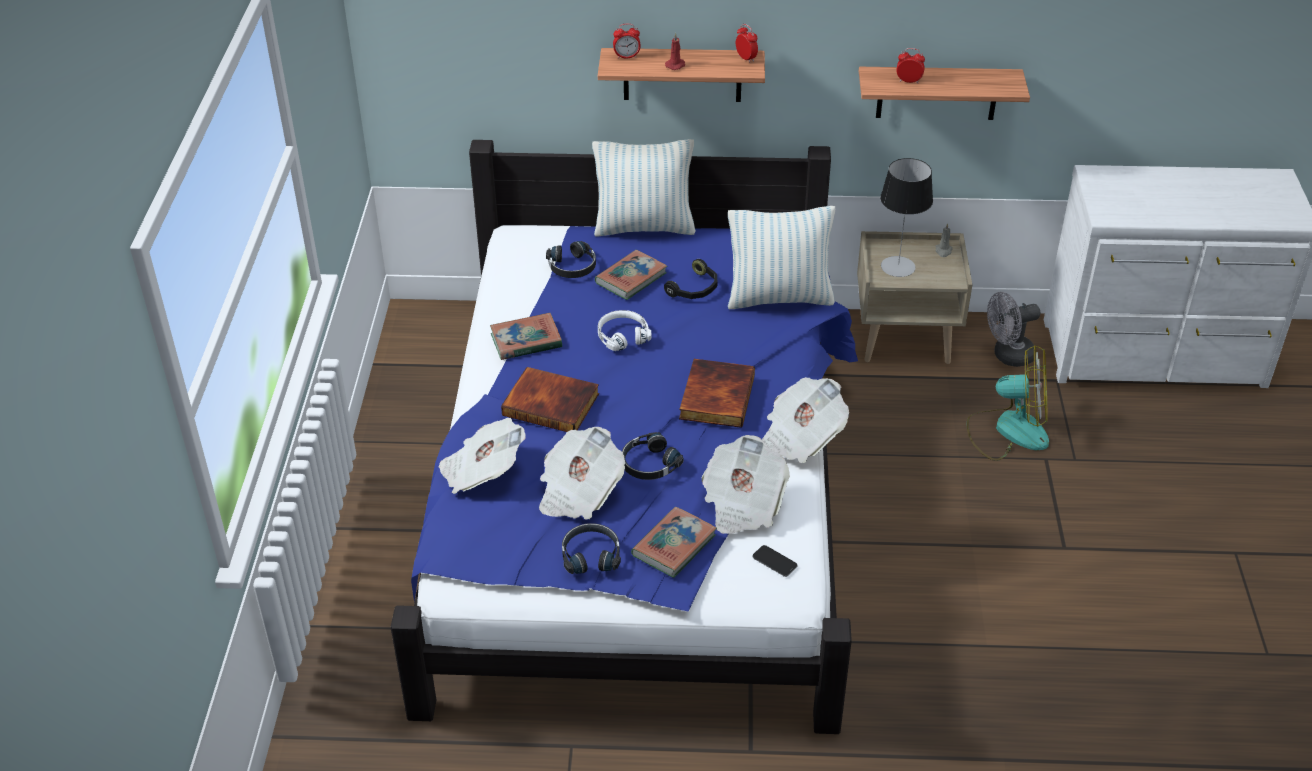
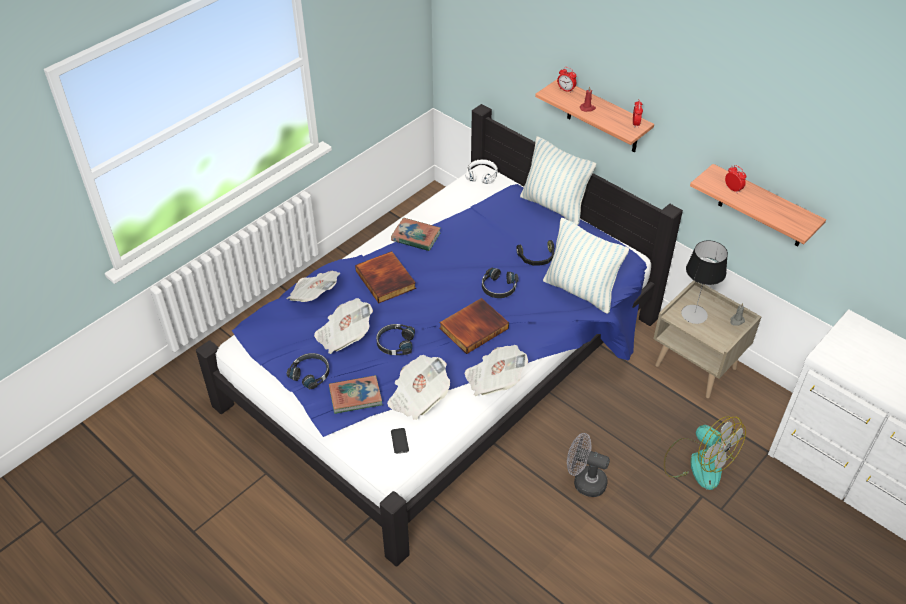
camera: 40 degrees right, 5 degrees up
(572, 267) = (486, 208): black headphones -> black headphones (498, 287)
(622, 336) = (466, 263): white headphones -> white headphones (482, 175)
(631, 278) = (510, 232): book -> none
(1007, 356) = (753, 416): grey fan -> grey fan (584, 481)

